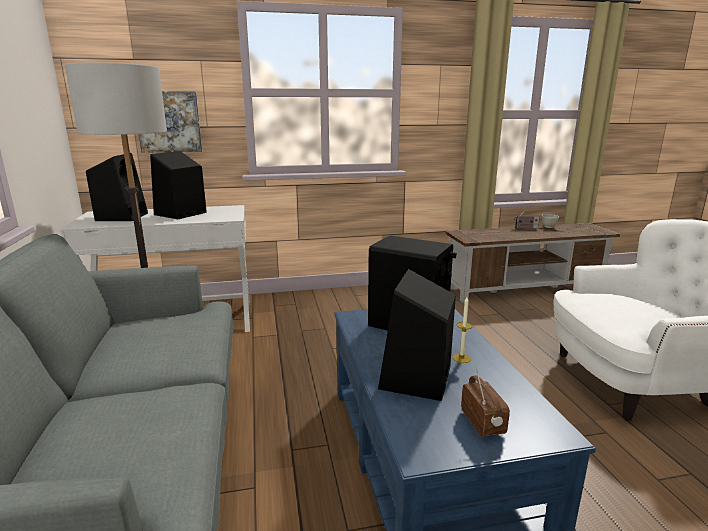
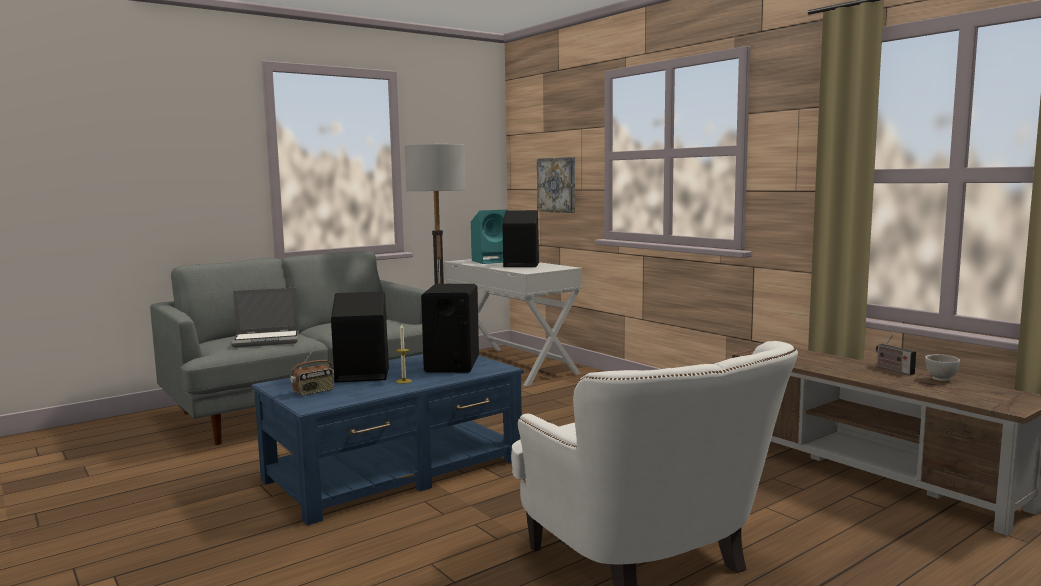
camera: 65 degrees right, 10 degrees down
(122, 216) = (492, 261): black speaker -> turquoise speaker
(147, 427) = (267, 340): none -> laptop

